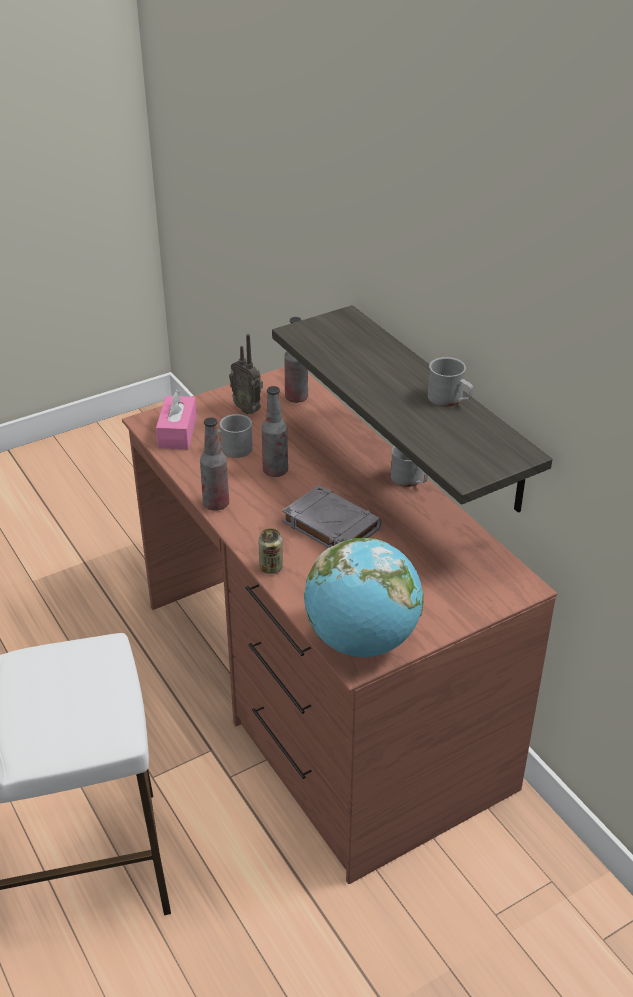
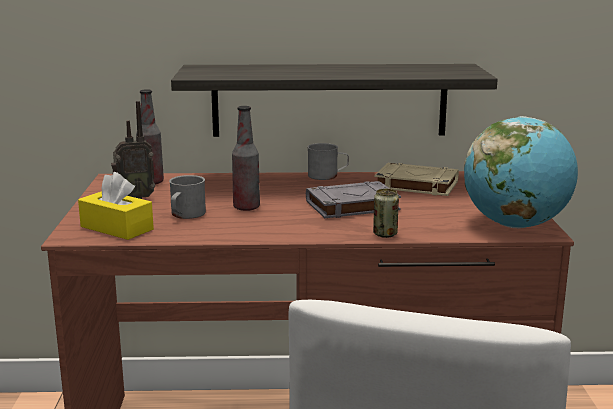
camera: 60 degrees left, 20 degrees down
(177, 432) = (117, 228): pink tissue box -> yellow tissue box
(216, 504) = (261, 235): bottle -> none
(433, 543) = (415, 185): none -> beige book
(450, 399) = (368, 66): grey mug -> none

